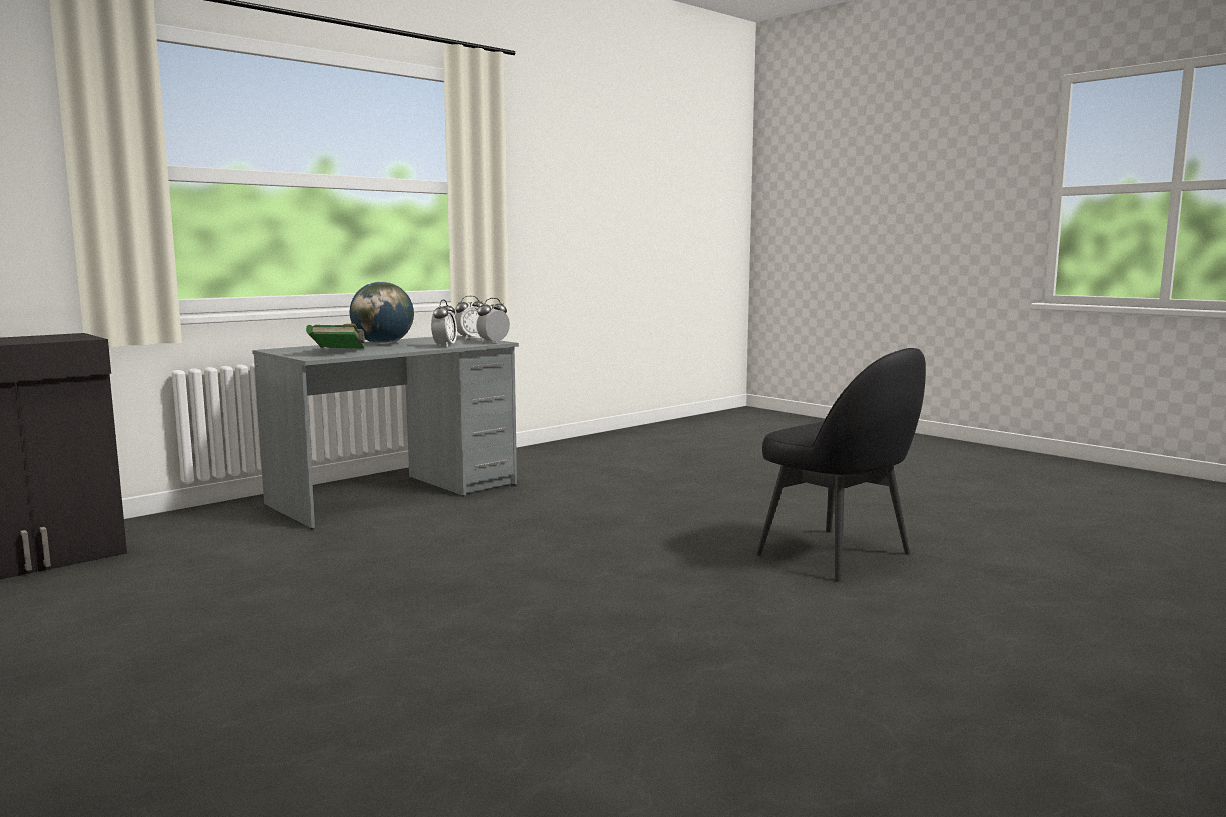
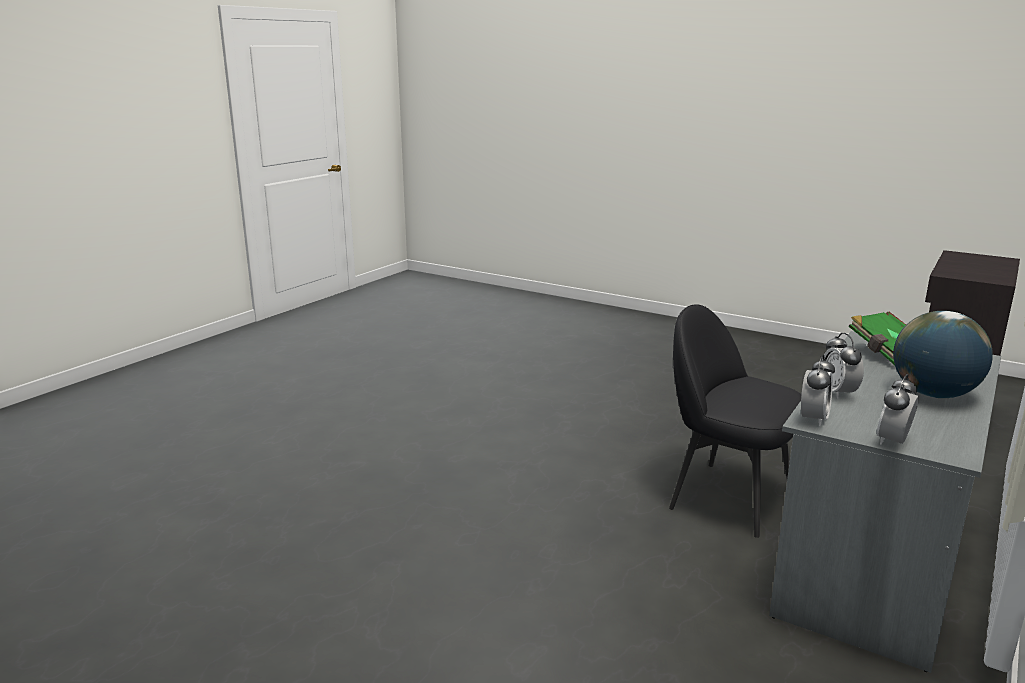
camera: 165 degrees right, 10 degrees up
(837, 555) = (348, 511): black chair -> black chair (727, 496)

